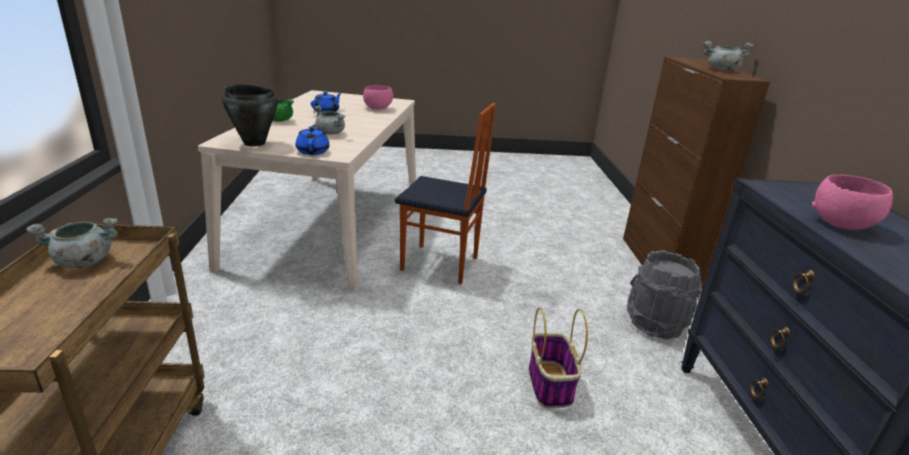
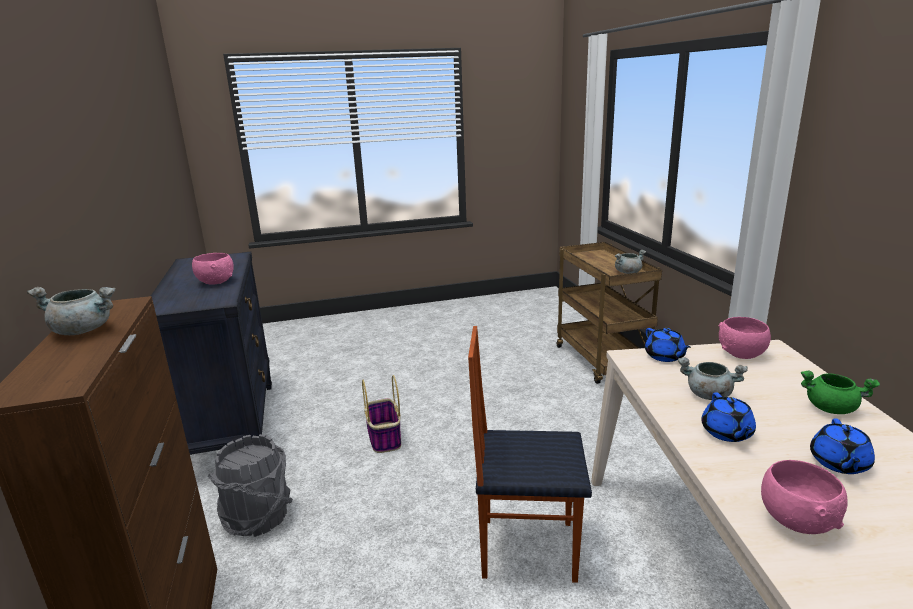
camera: 170 degrees right, 5 degrees down
(254, 143) = (742, 354): black cooking pot -> pink bowl
(354, 123) = (727, 433): none -> blue teapot

